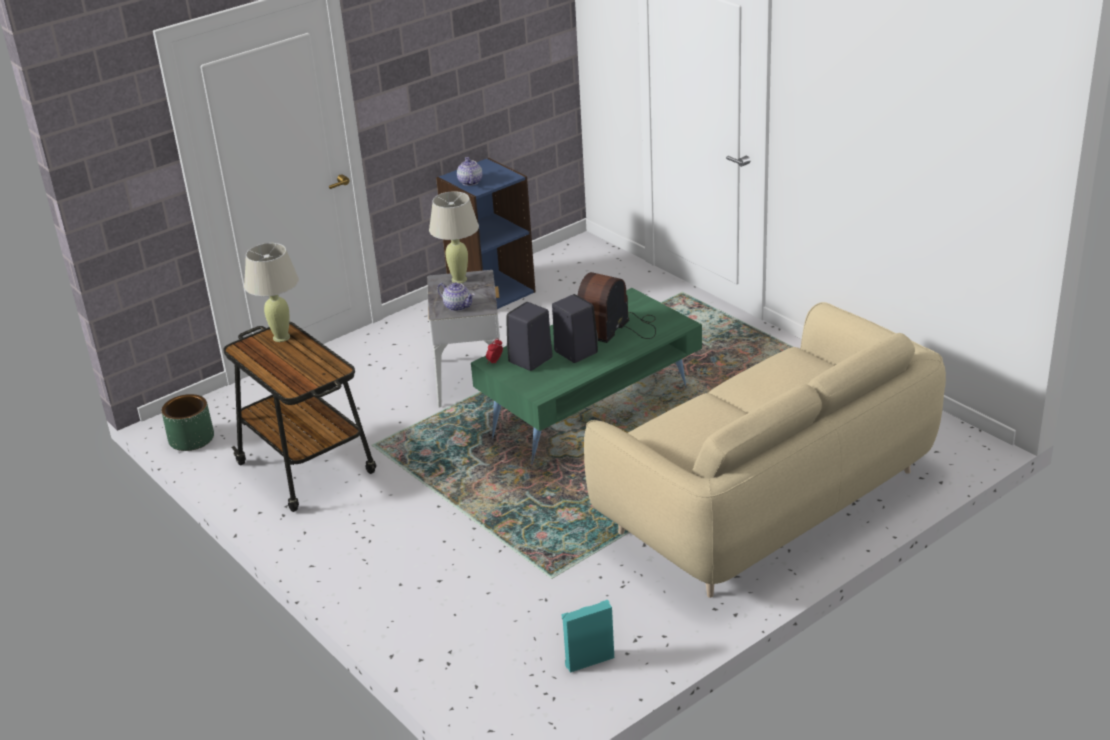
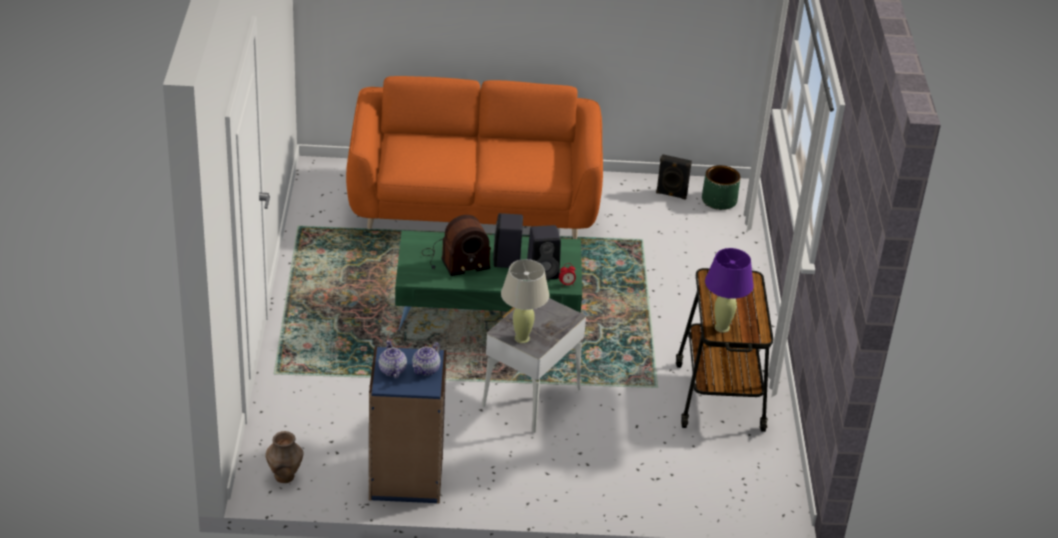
camera: 145 degrees left, 5 degrees up
(191, 439) = (784, 478): green planter -> green planter (719, 201)
(281, 337) = (722, 327): beige table lamp -> purple table lamp
(458, 306) = (553, 313): teapot -> teapot (392, 370)
(571, 253) = (284, 476): none -> brown vase
(589, 660) = (671, 195): turquoise speaker -> black speaker
(767, 502) = (474, 206): beige sofa -> orange sofa

